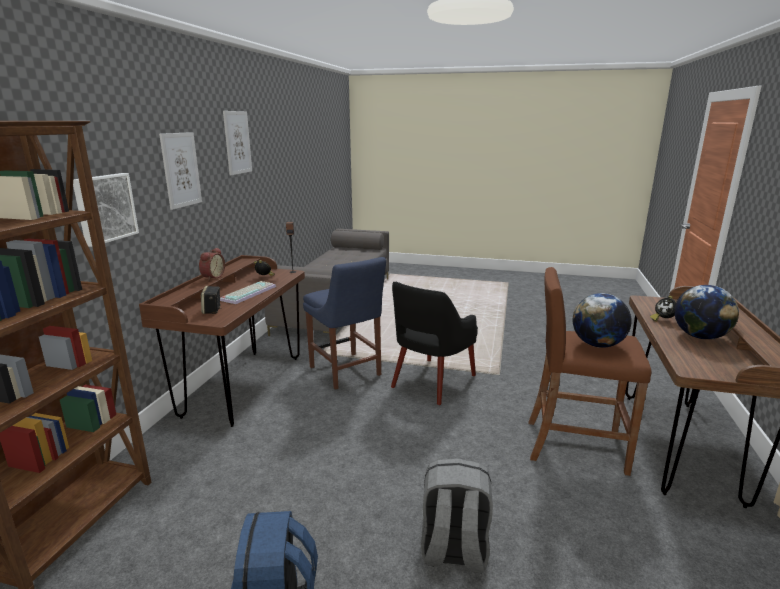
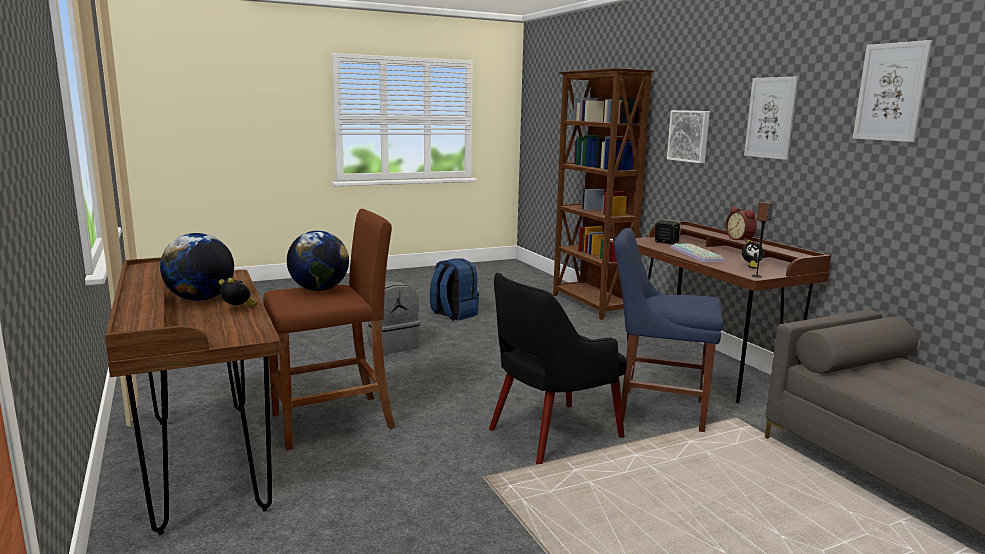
camera: 140 degrees right, 5 degrees down
(432, 382) = (551, 433): black armchair -> black armchair turned 120 degrees counterclockwise

